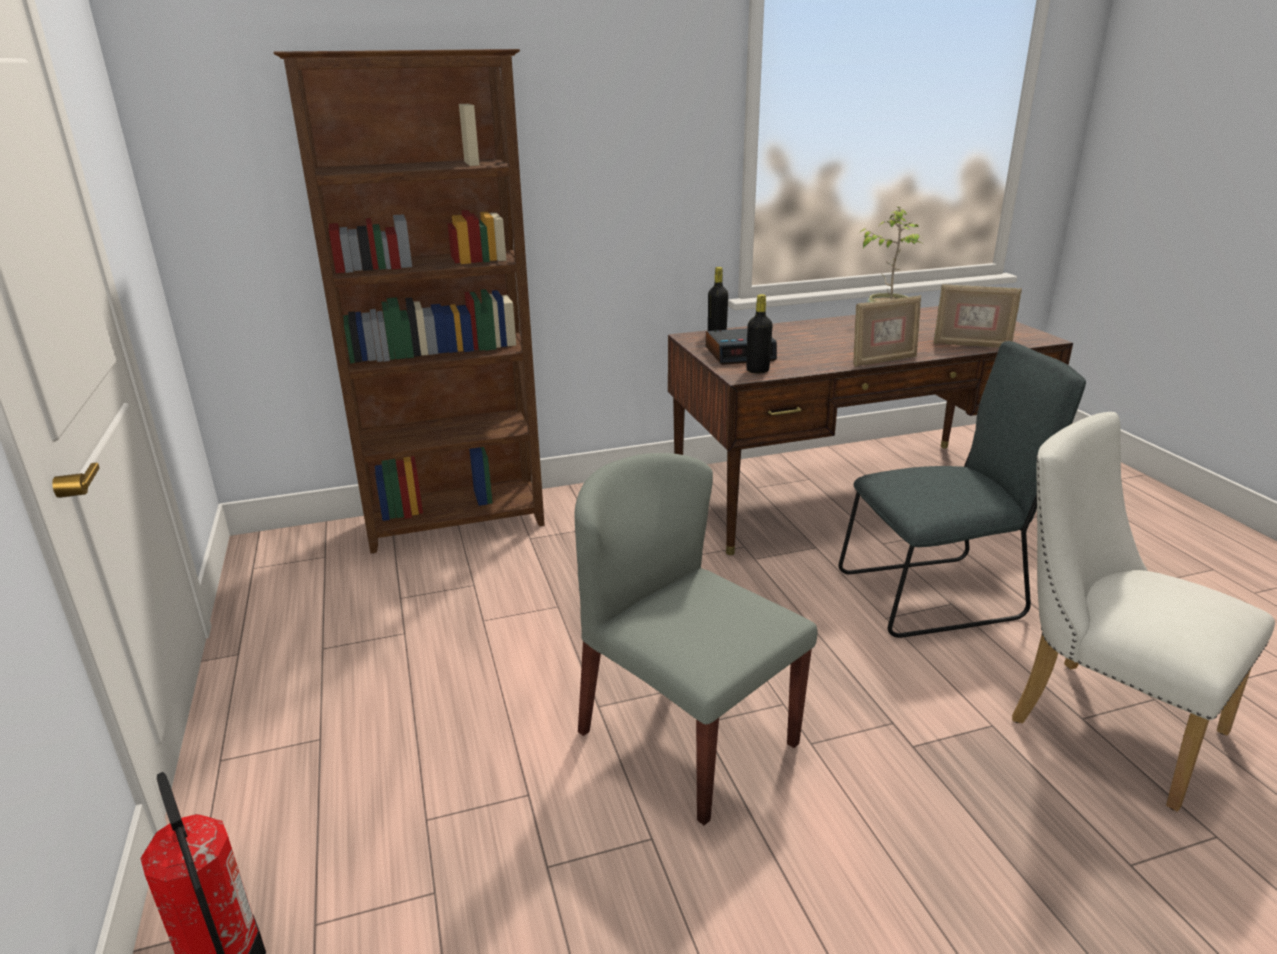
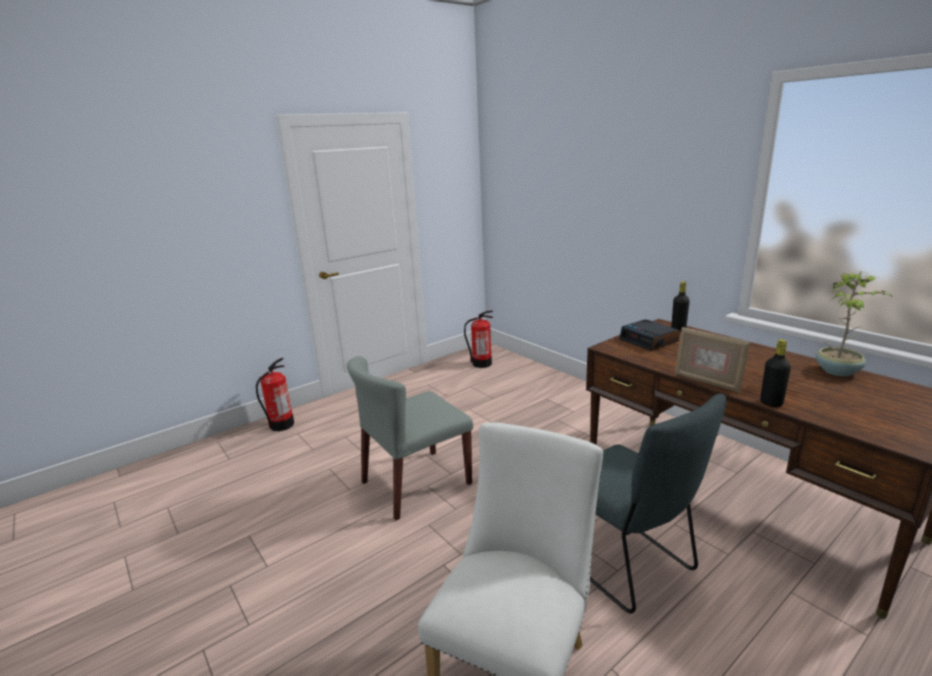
camera: 70 degrees right, 5 degrees down
(322, 564) = (481, 363): none -> fire extinguisher
(457, 523) = (541, 378): brown bookcase -> none
(686, 737) = (415, 483): grey chair -> grey chair turned 150 degrees counterclockwise
(757, 370) = (623, 349): black bottle -> black bottle (771, 403)
(971, 345) = (817, 412): picture frame -> none

